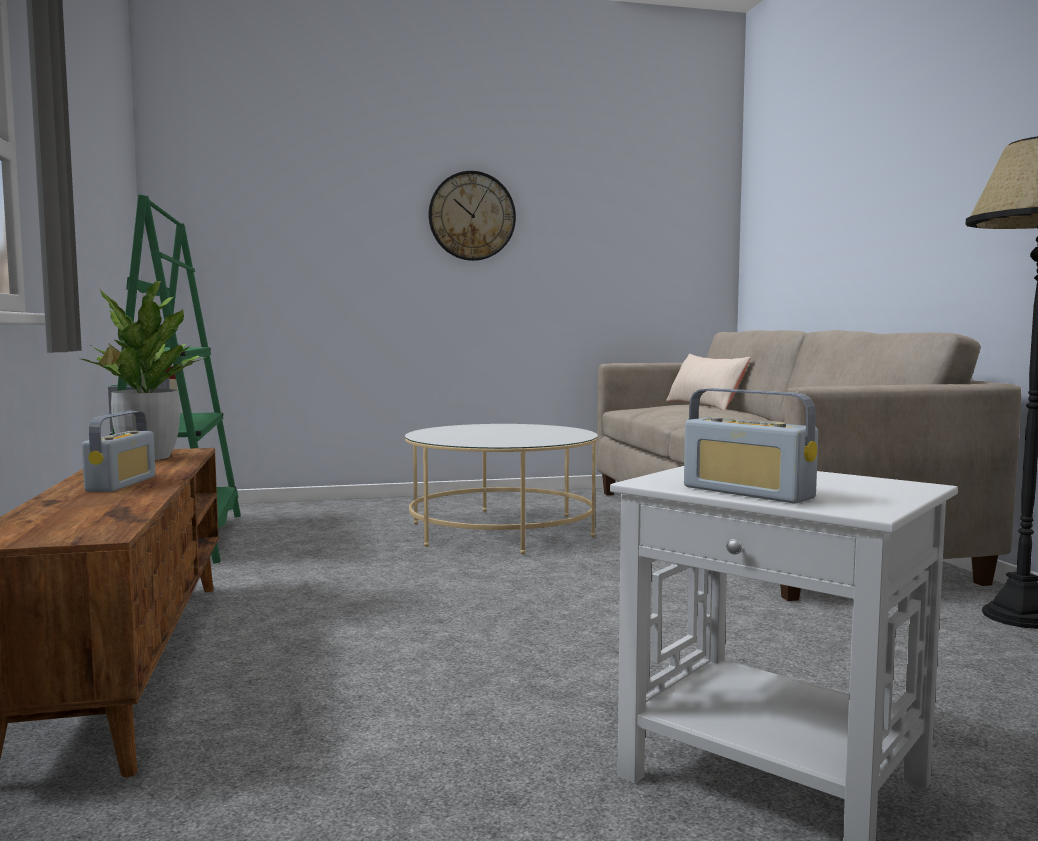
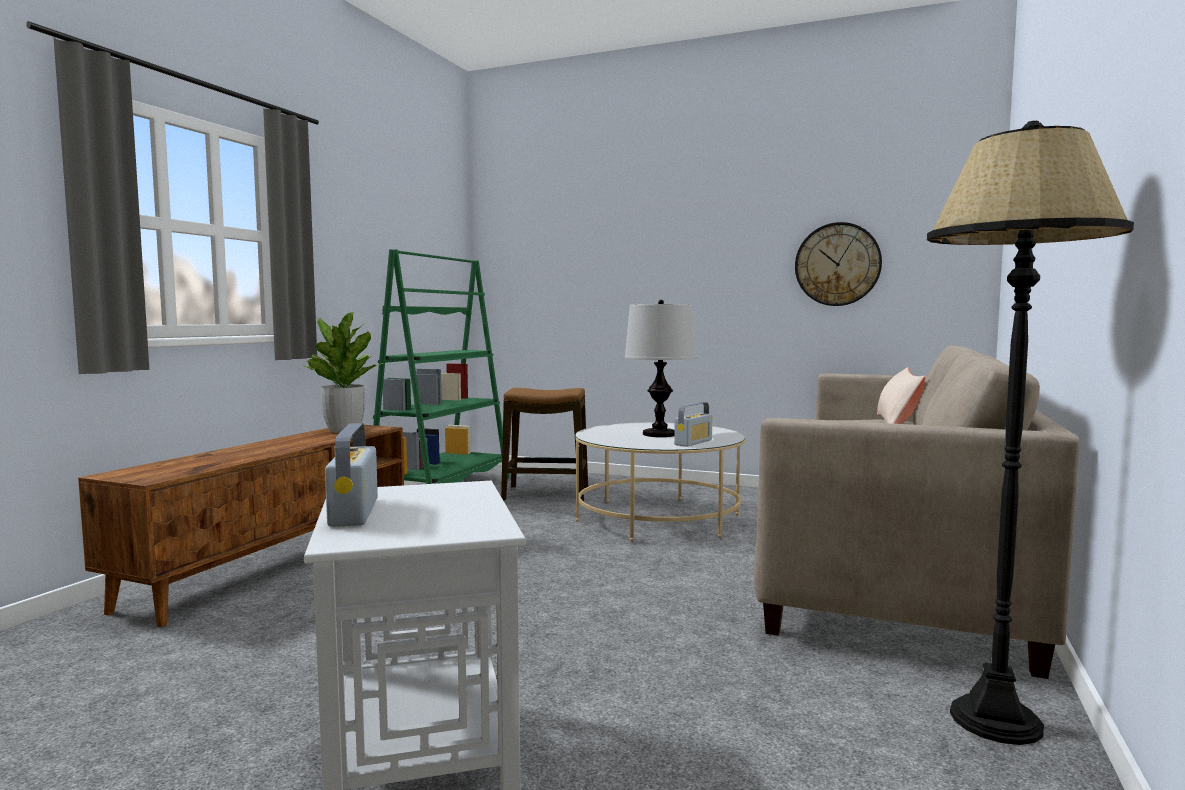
camera: 35 degrees right, 0 degrees up
(121, 484) = (269, 447): radio -> radio (693, 442)
(329, 527) = (546, 494): none -> stool
(472, 216) = (708, 238): wall clock -> wall clock (837, 264)
(503, 434) = (659, 434): none -> table lamp

